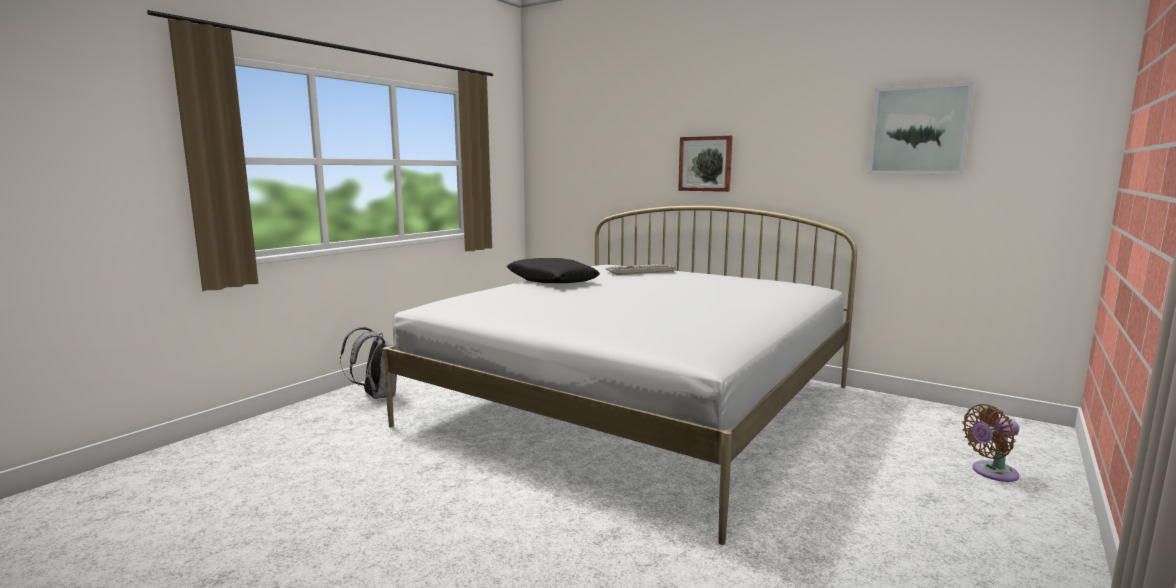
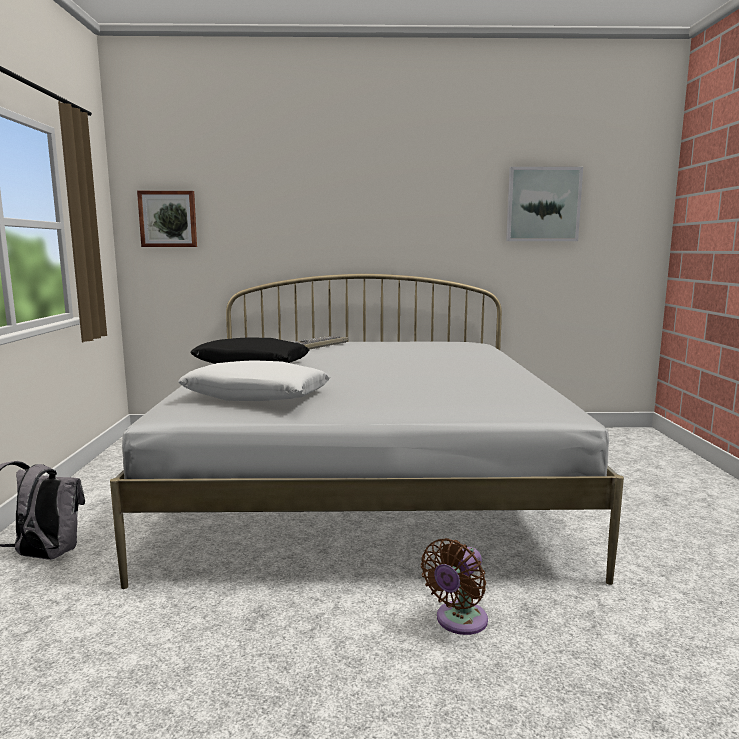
camera: 35 degrees left, 0 degrees up
(492, 303) = (256, 396): none -> white pillow
(705, 164) = (353, 231): picture -> picture (168, 219)
(991, 472) = (661, 469): brown fan -> brown fan (458, 621)

